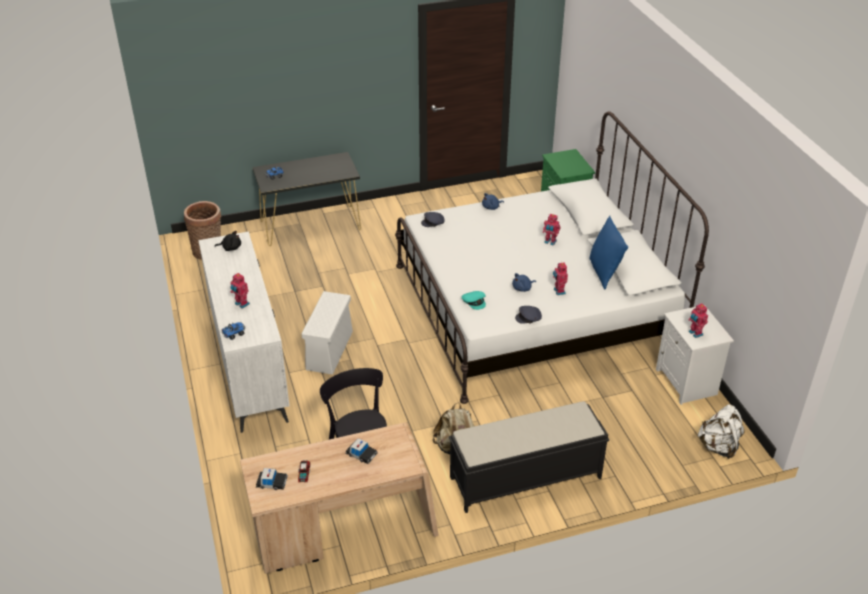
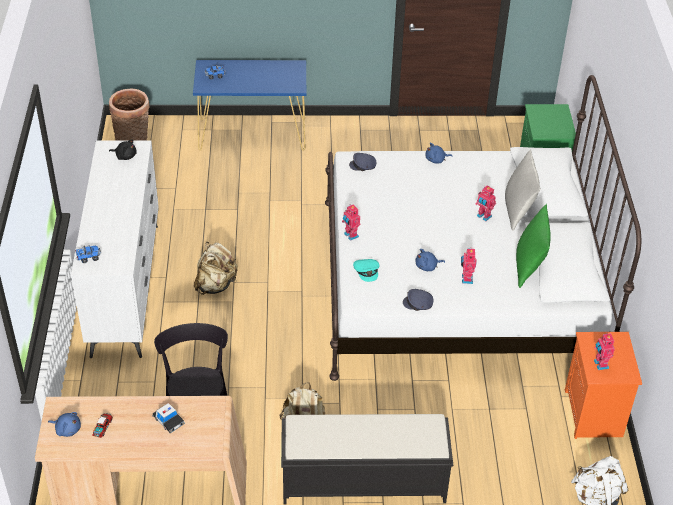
camera: 15 degrees right, 5 degrees up
(241, 304) = (109, 224): toy robot -> toy robot (350, 235)
(272, 482) = (67, 429): toy car -> blue plush toy
(311, 225) = (253, 134): black console table -> blue console table
(329, 349) = (215, 285): white storage box -> beige backpack
(575, 233) = (518, 211): none -> grey pillow
(604, 272) = (529, 267): blue pillow -> green pillow
(687, 383) = (594, 414): white nightstand -> orange nightstand

